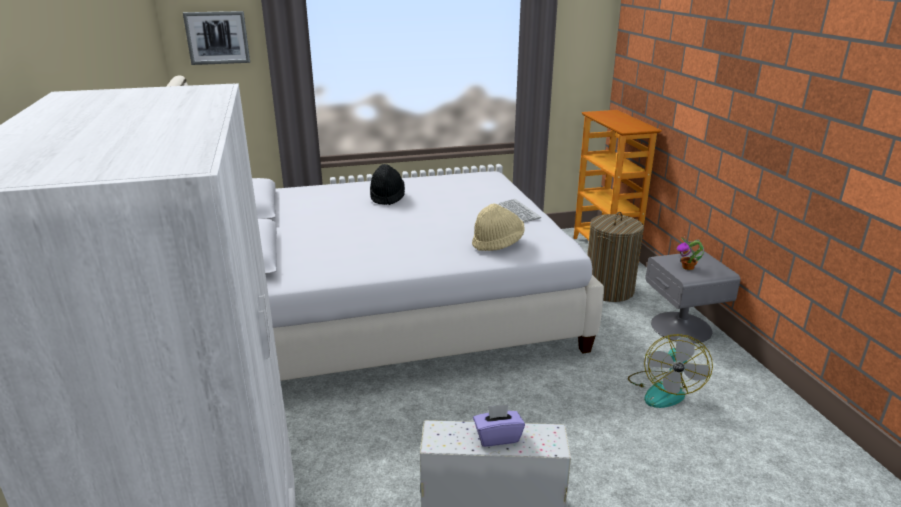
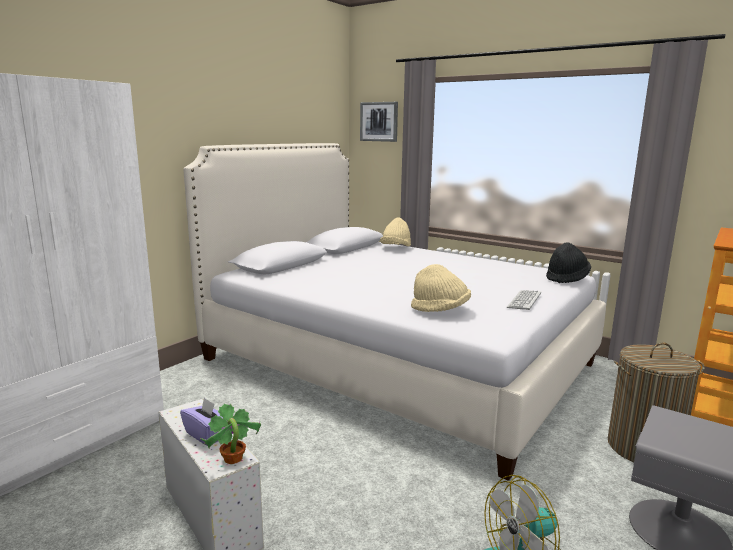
camera: 50 degrees right, 10 degrees down
(303, 192) = (396, 248): none -> beige hat
(387, 197) = (441, 264): black hat -> black hat (567, 278)
(688, 267) = (684, 435): potted plant -> potted plant (232, 459)

